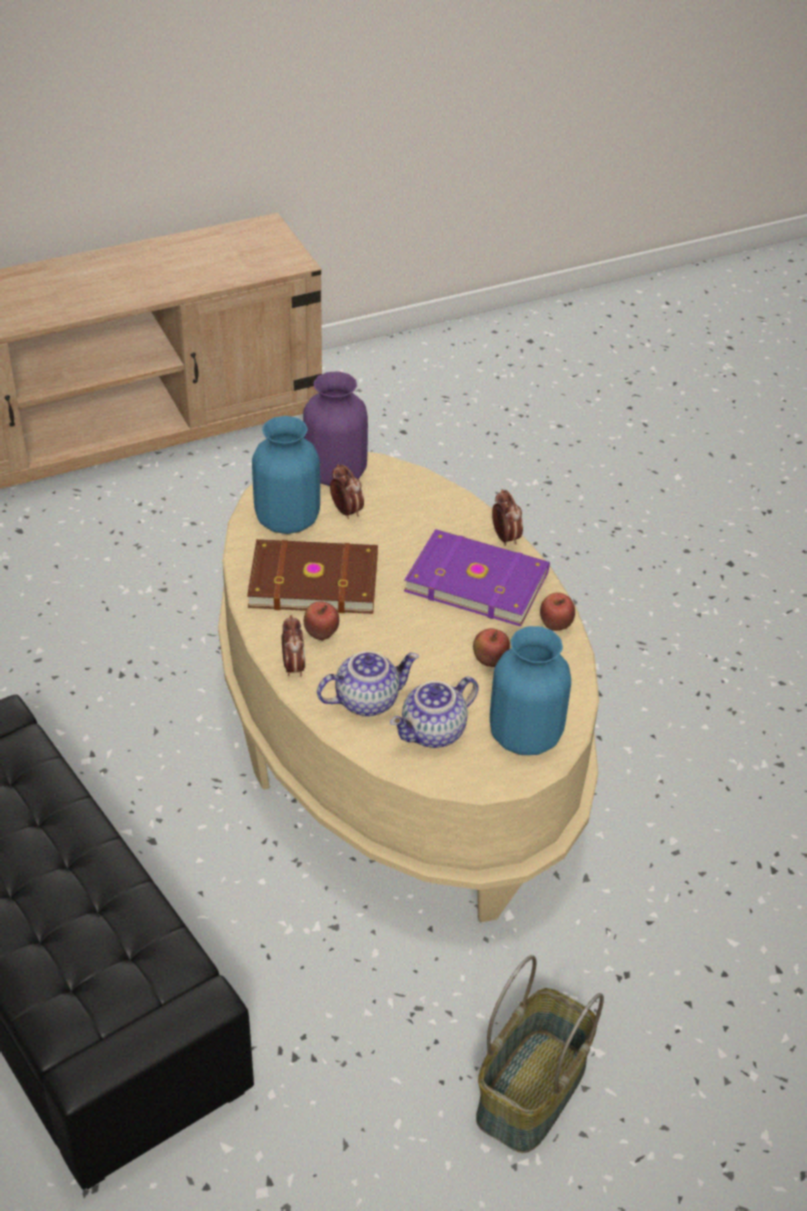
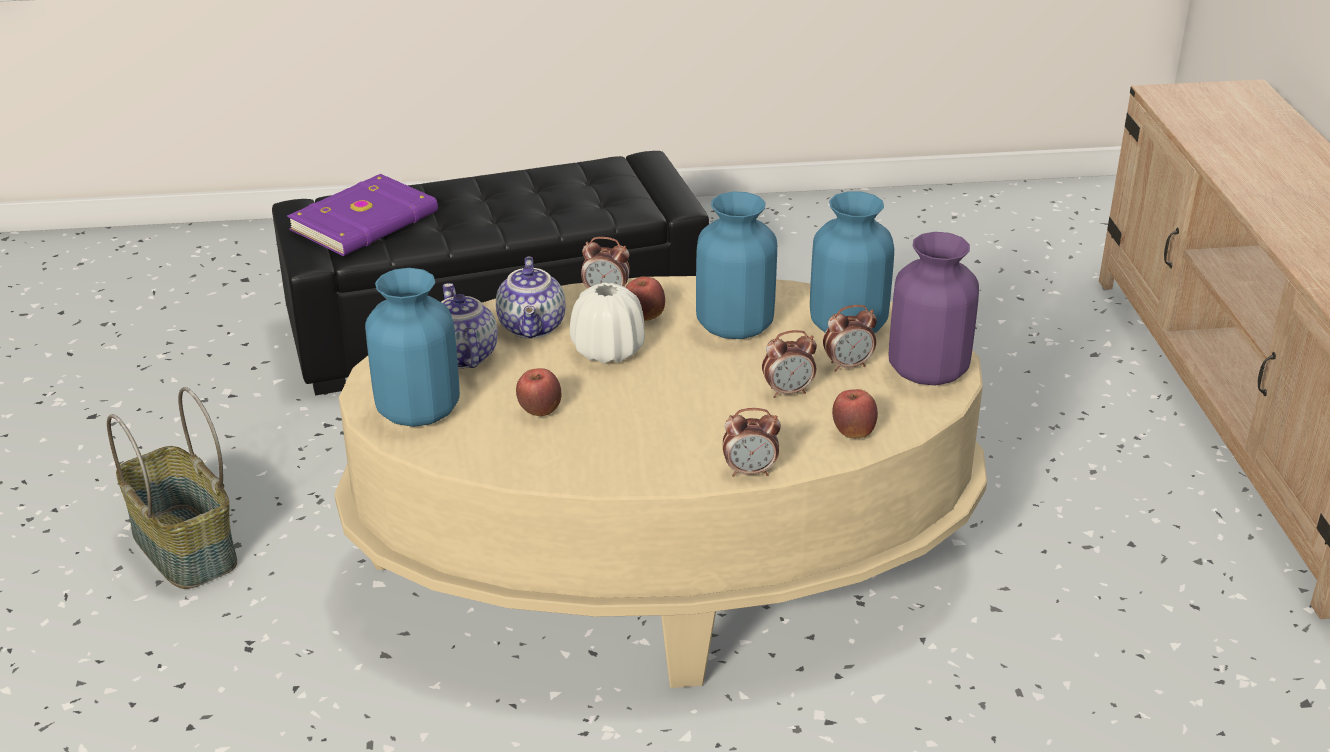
camera: 110 degrees right, 10 degrees down
(313, 579) = (734, 325): brown book -> blue vase
(385, 643) = (608, 351): none -> white vase
(396, 535) = (788, 392): none -> alarm clock
(476, 580) = (680, 432): purple book -> purple book (366, 222)
(555, 625) = (569, 472): apple -> apple (853, 433)

